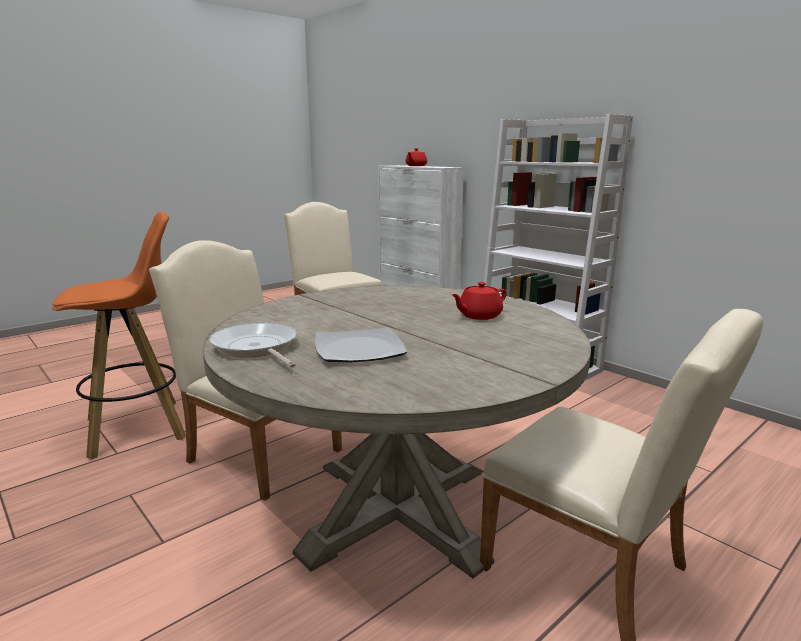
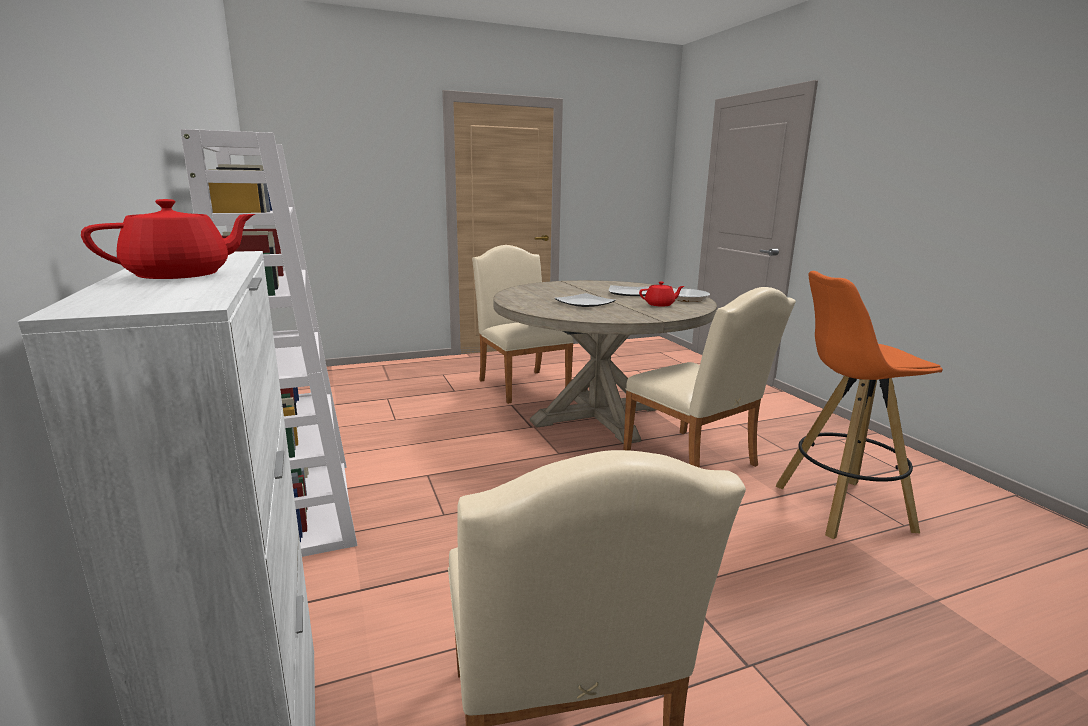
camera: 160 degrees left, 0 degrees up
(410, 312) = (585, 303): none -> plate
(479, 316) = (545, 298): red teapot -> red teapot (660, 304)

